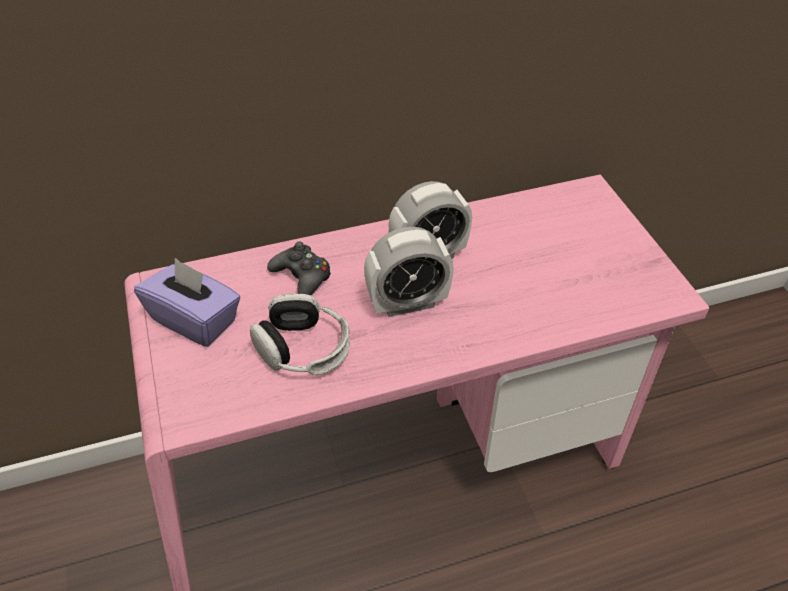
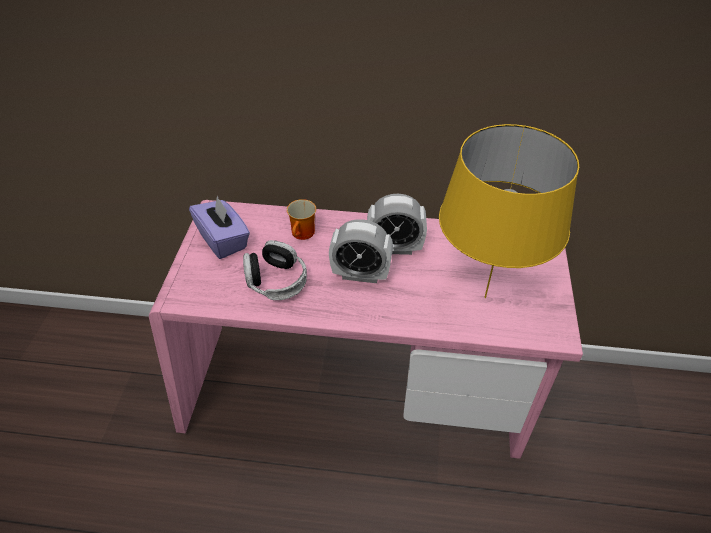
camera: 25 degrees right, 0 degrees up
(302, 276) = (304, 234): black game controller -> mug
(568, 280) = (484, 297): none -> yellow table lamp

